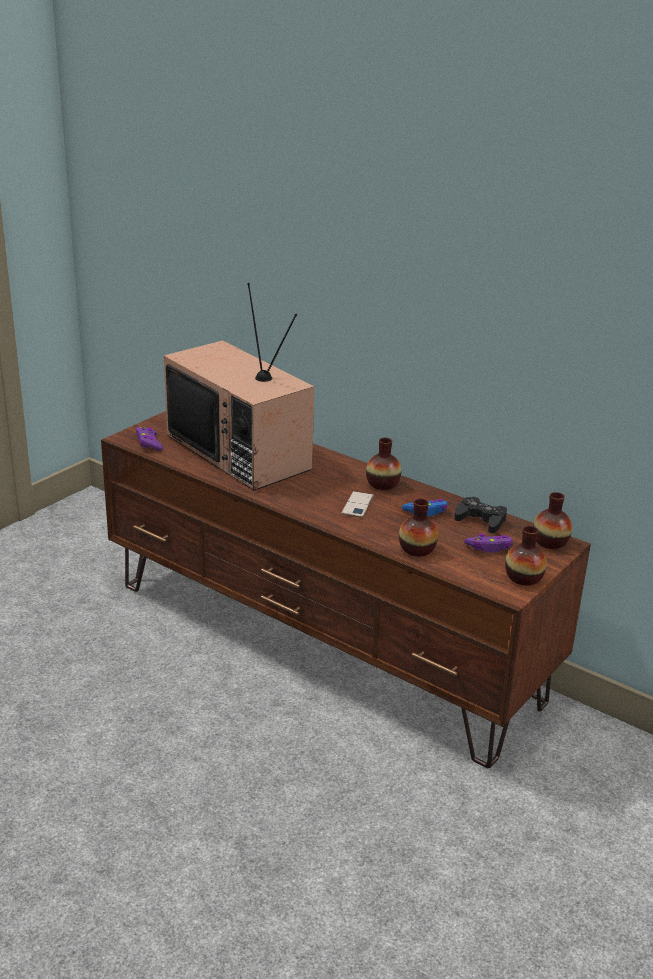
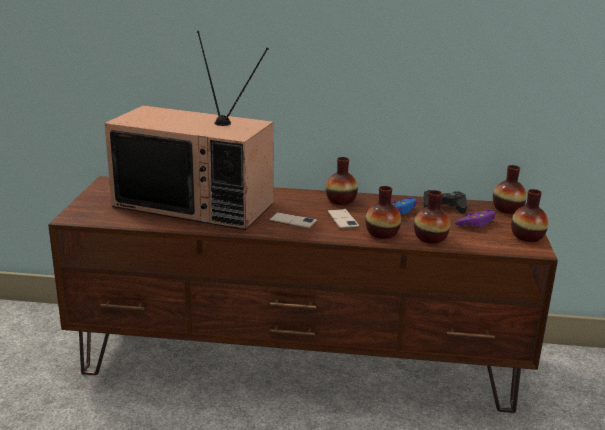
camera: 30 degrees left, 5 degrees down
(149, 443) = (101, 216): purple game controller -> none
(307, 493) = (293, 221): none -> phone
(375, 530) = (382, 233): none -> vase

